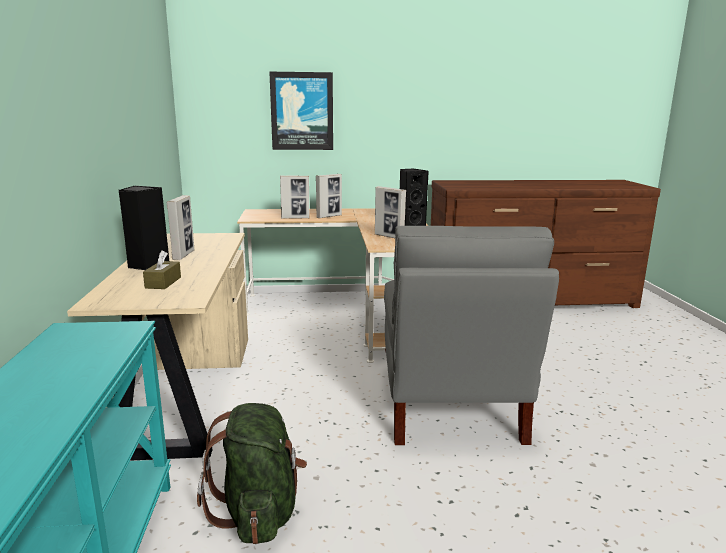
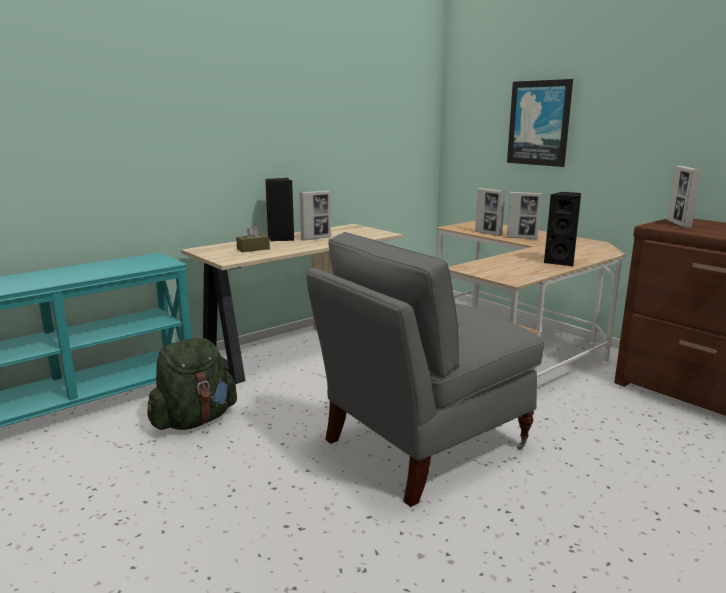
camera: 55 degrees right, 0 degrees up
(389, 236) = (504, 263): picture frame -> picture frame (679, 224)

